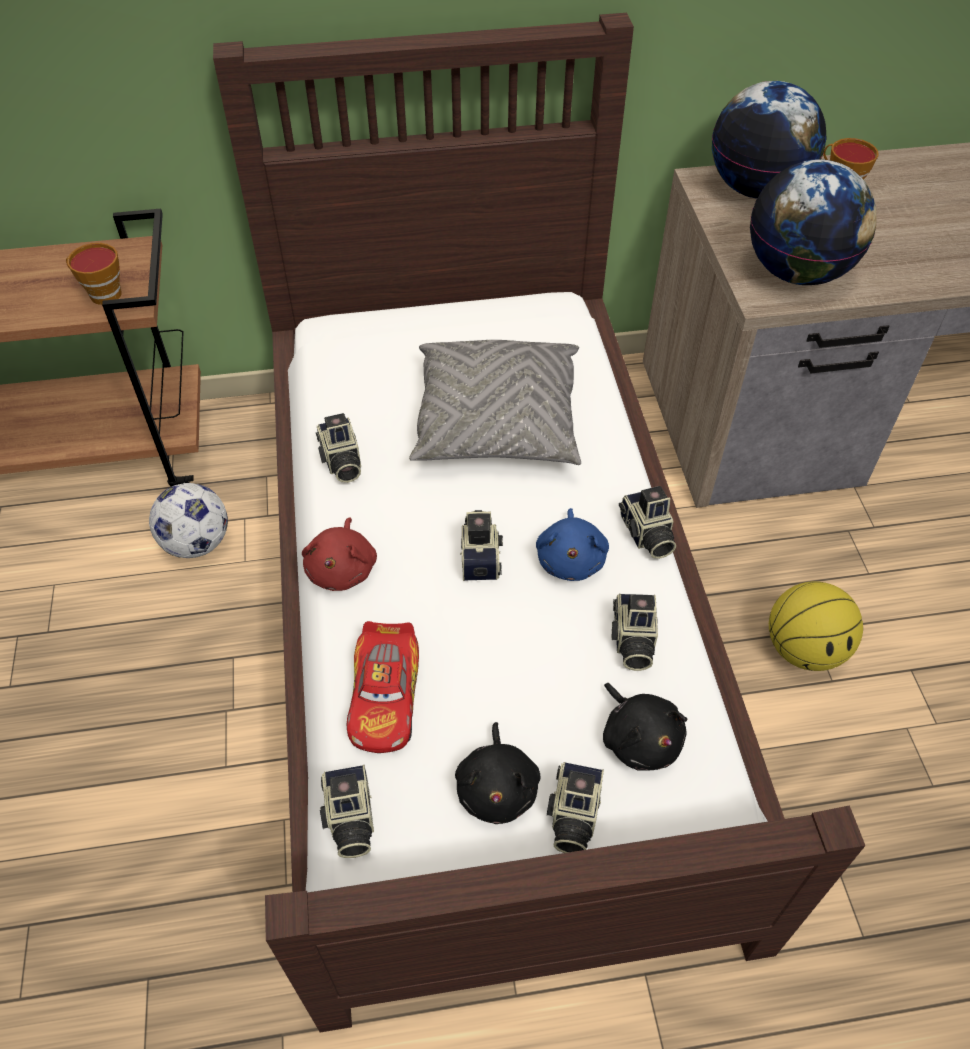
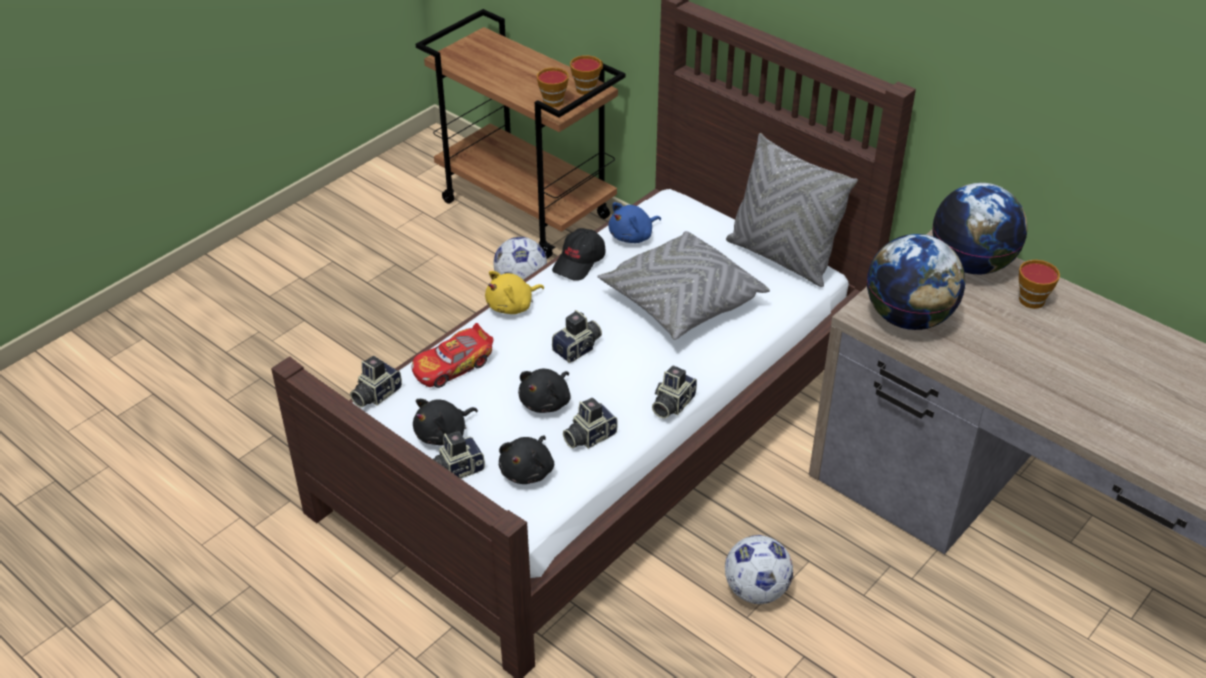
camera: 50 degrees right, 10 degrees down
(124, 254) = (588, 88): none -> cup
(341, 462) = (579, 262): camera -> black cap
(343, 568) = (512, 306): red plush toy -> yellow plush toy
(512, 311) = (782, 257): none -> grey pillow
(540, 643) = (547, 402): none -> black plush toy
(571, 559) = (617, 383): blue plush toy -> blue plush toy (633, 236)
(804, 649) = (756, 590): basketball -> football

